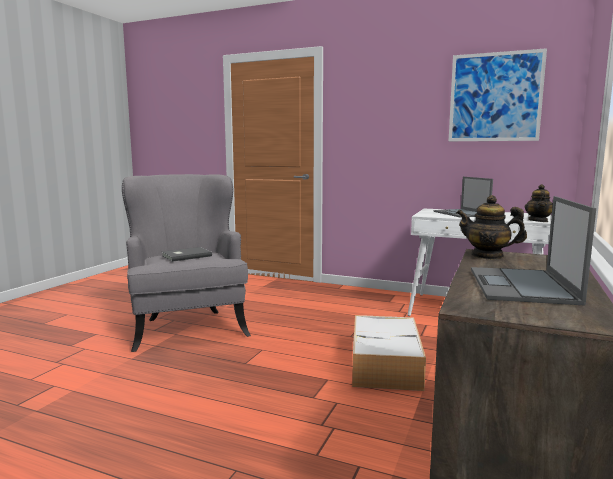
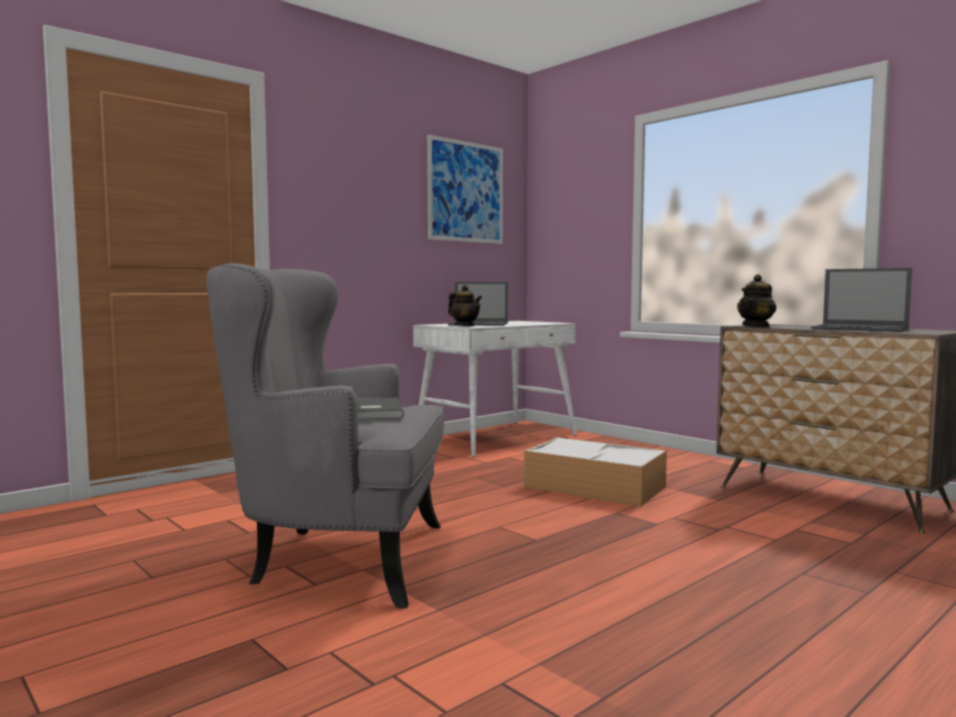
camera: 65 degrees left, 5 degrees down
(538, 221) = (555, 323): teapot -> teapot (465, 326)

